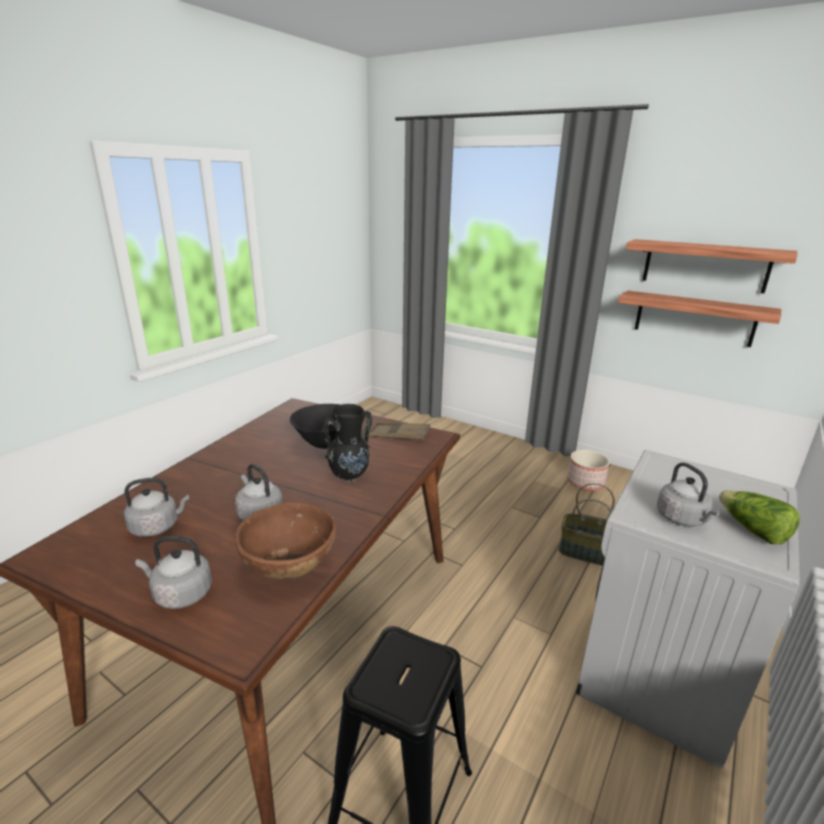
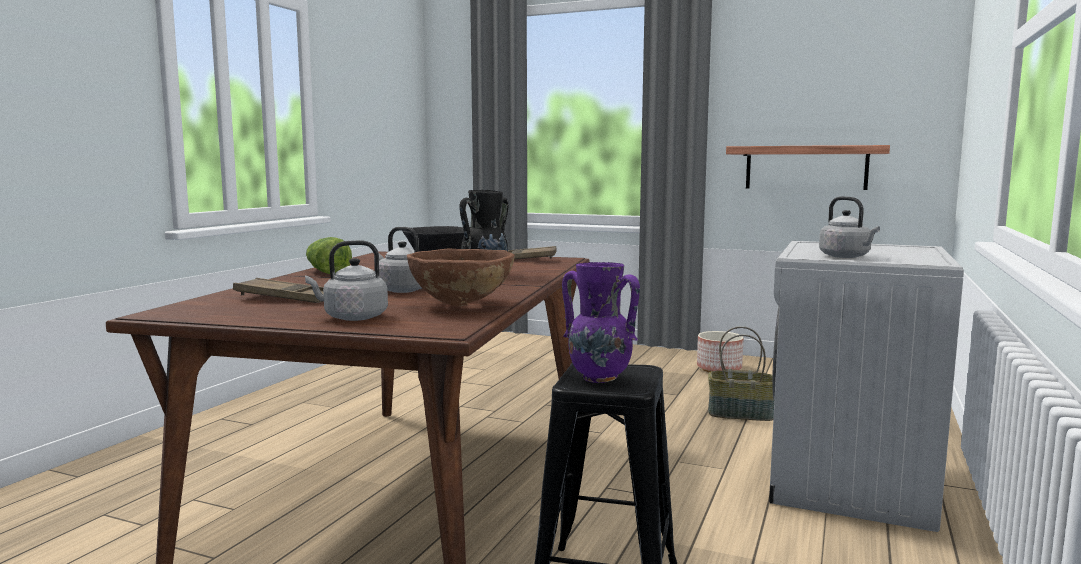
camera: 10 degrees left, 15 degrees down
(157, 527) = (287, 298): grey kettle -> brown tray
(392, 677) = (599, 378): none -> purple vase
(705, 265) = (807, 111): shelf -> none
(752, 530) = (912, 256): lettuce -> lettuce (326, 272)

